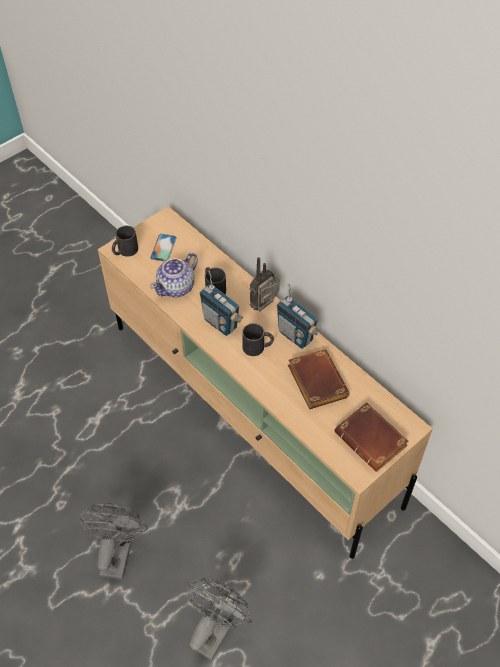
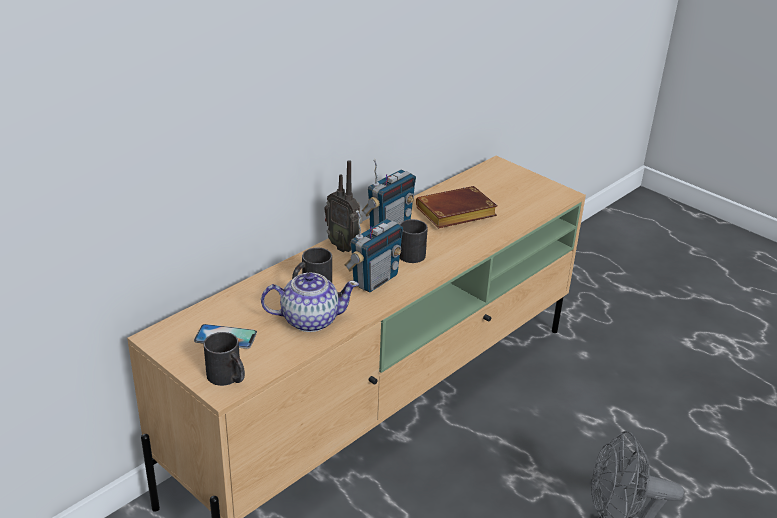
camera: 95 degrees left, 20 degrees down
(176, 287) = (309, 320): teapot -> teapot turned 45 degrees counterclockwise
(215, 628) = (676, 433): grey fan -> none
(373, 440) = (521, 184): brown book -> none

